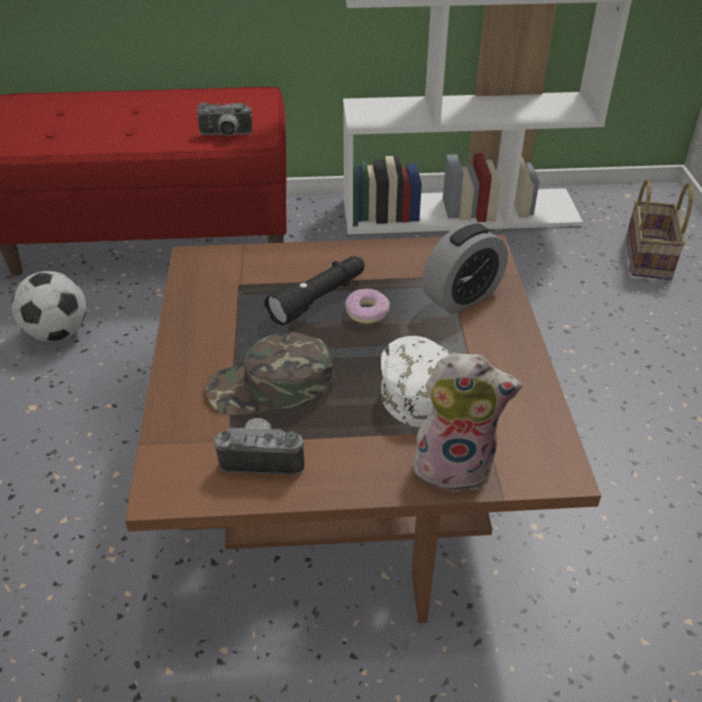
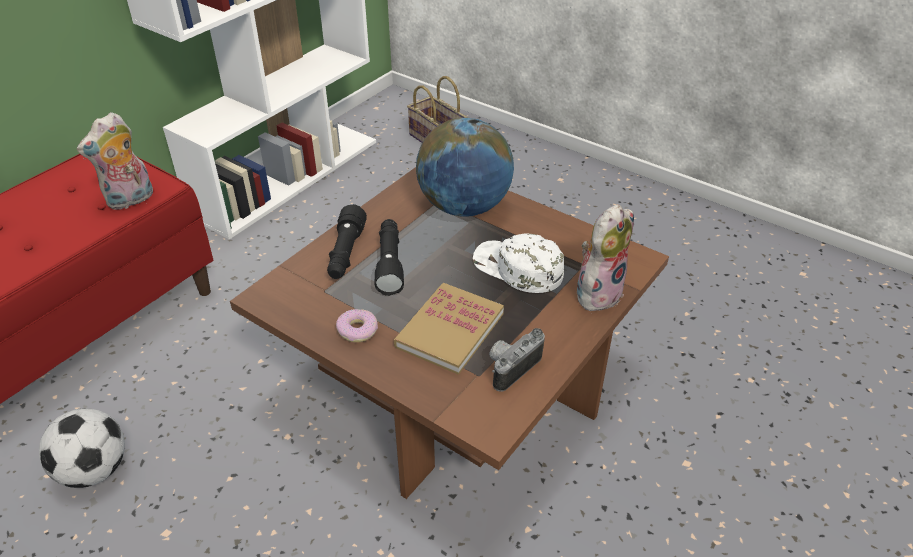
camera: 50 degrees left, 0 degrees up
(226, 135) = (130, 200): camera -> plush toy
(270, 387) = (450, 330): green cap -> book
(300, 268) = (346, 253): none -> black flashlight
(367, 312) = (429, 251): donut -> donut (357, 330)
(462, 296) = (464, 207): alarm clock -> globe

